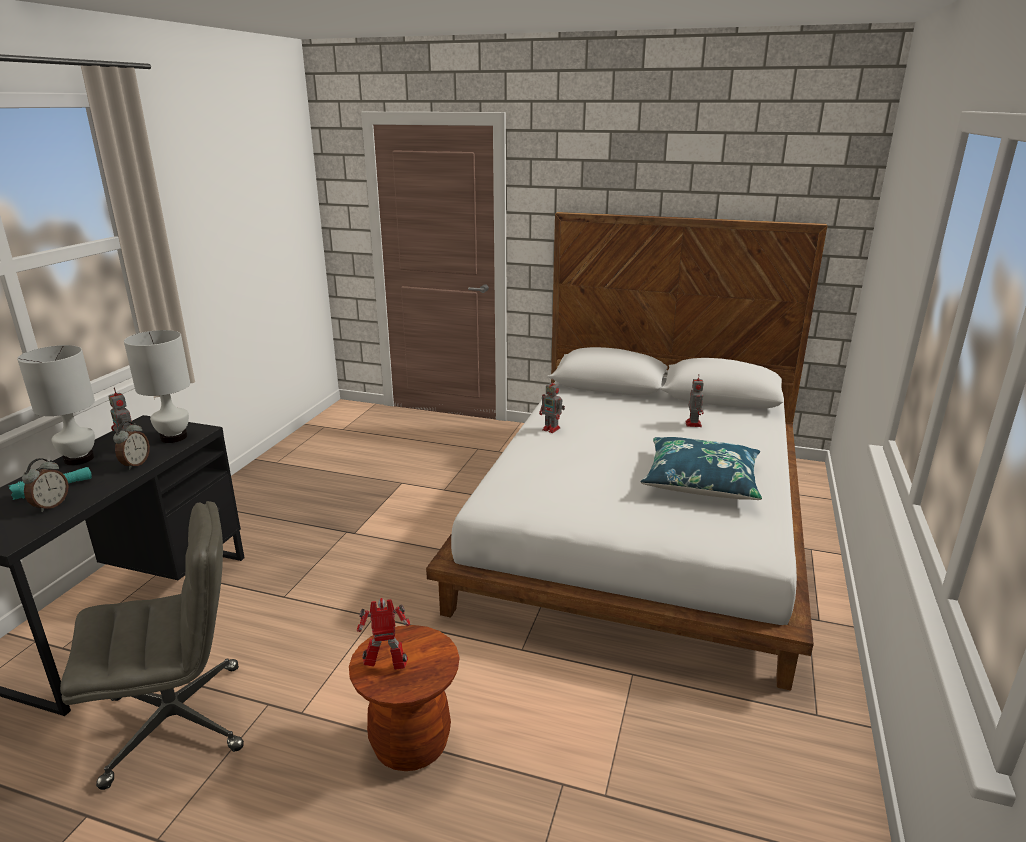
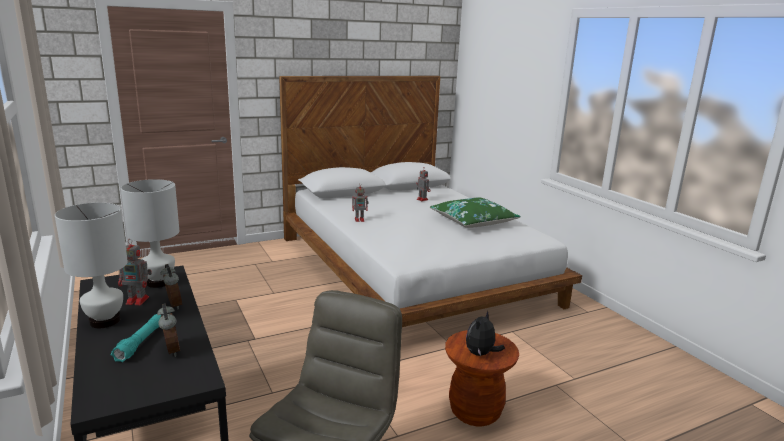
camera: 45 degrees left, 5 degrees down
(387, 667) = (481, 354): toy robot -> plush toy
(701, 481) = (473, 221): blue pillow -> green pillow

